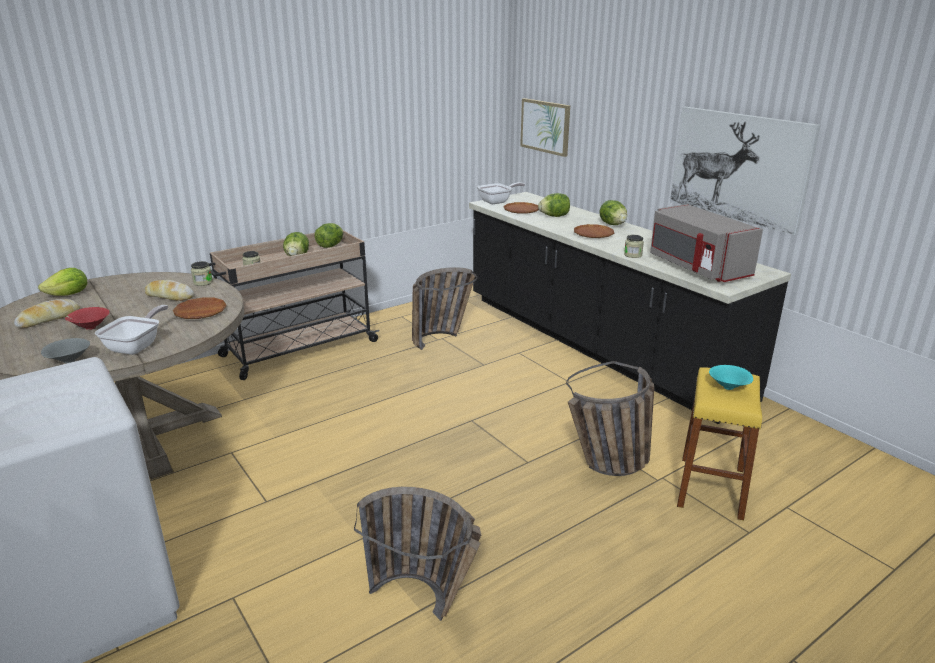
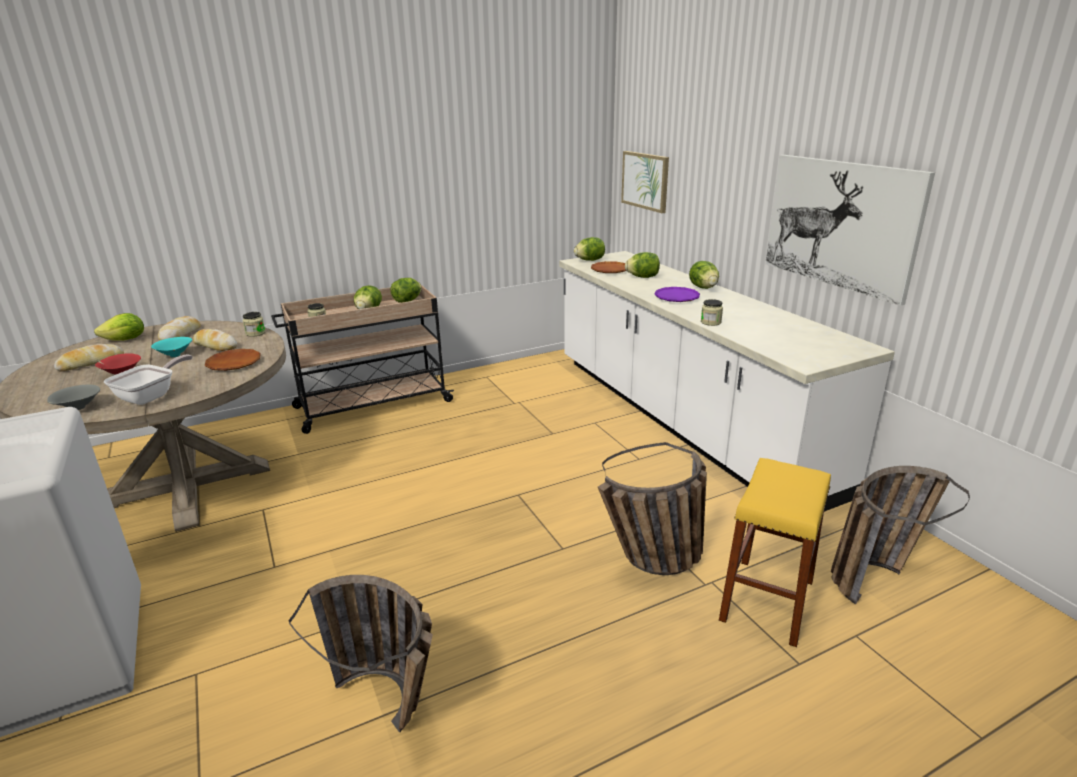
camera: 10 degrees right, 0 degrees up
(124, 287) = (180, 334): none -> bread
(442, 337) = (519, 401): basket -> basket (875, 575)
(497, 201) = (589, 260): frying pan -> lettuce
(593, 234) = (676, 298): brown plate -> purple plate
(596, 345) = (681, 420): black counter -> white counter
(696, 267) = (780, 339): grey microwave -> none
(729, 388) = (786, 486): turquoise bowl -> turquoise bowl (175, 356)

